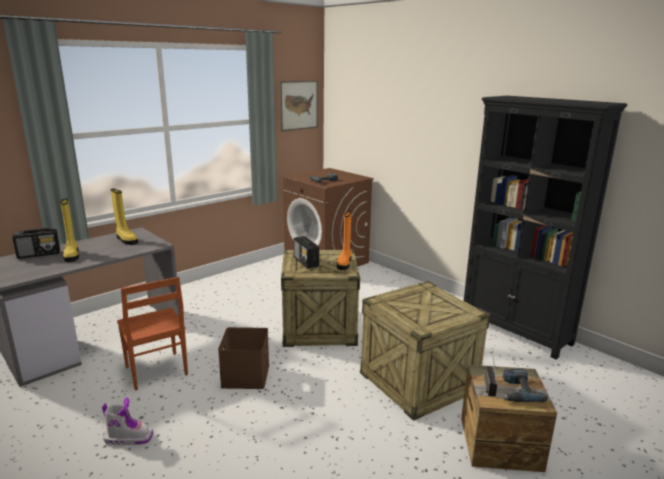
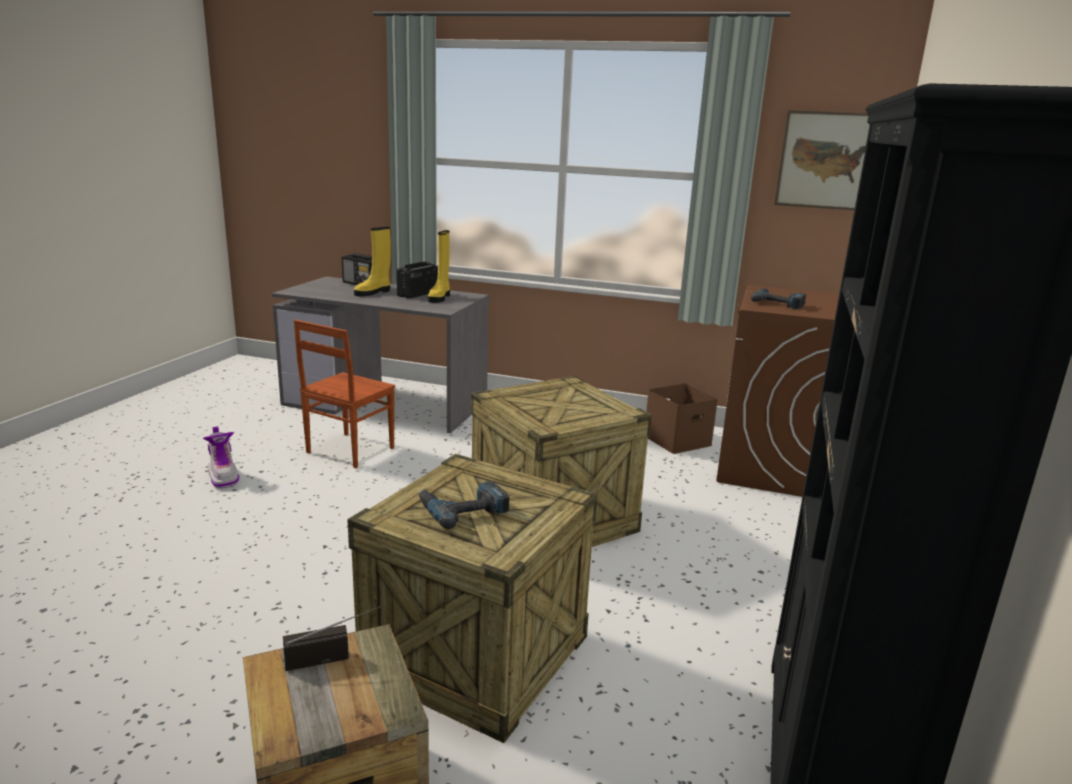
camera: 60 degrees right, 0 degrees up
(245, 375) = (380, 501): brown storage box -> brown storage box (677, 440)
(306, 262) = (545, 395): radio -> radio (417, 294)
(344, 263) = (580, 418): orange boot -> none
(517, 391) = (318, 699): power drill -> power drill (463, 509)

